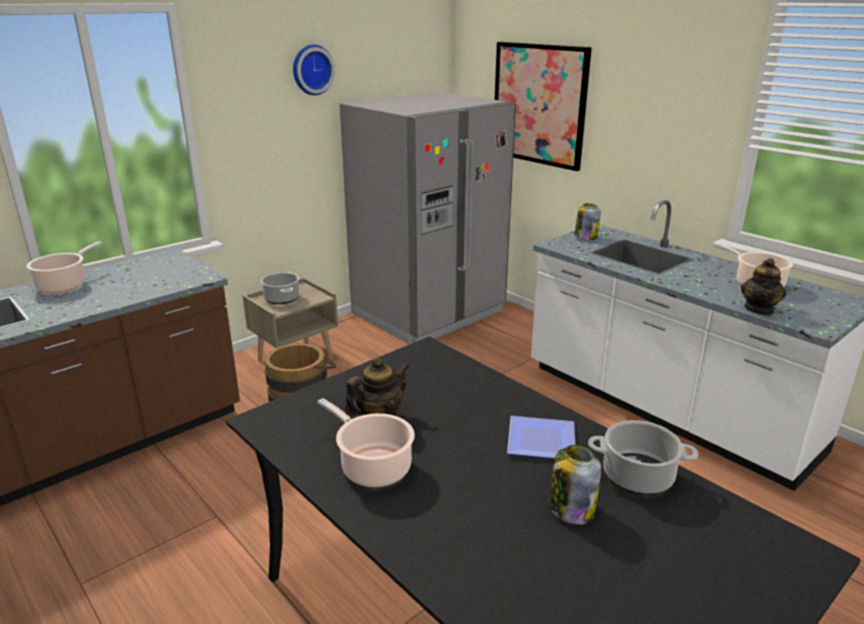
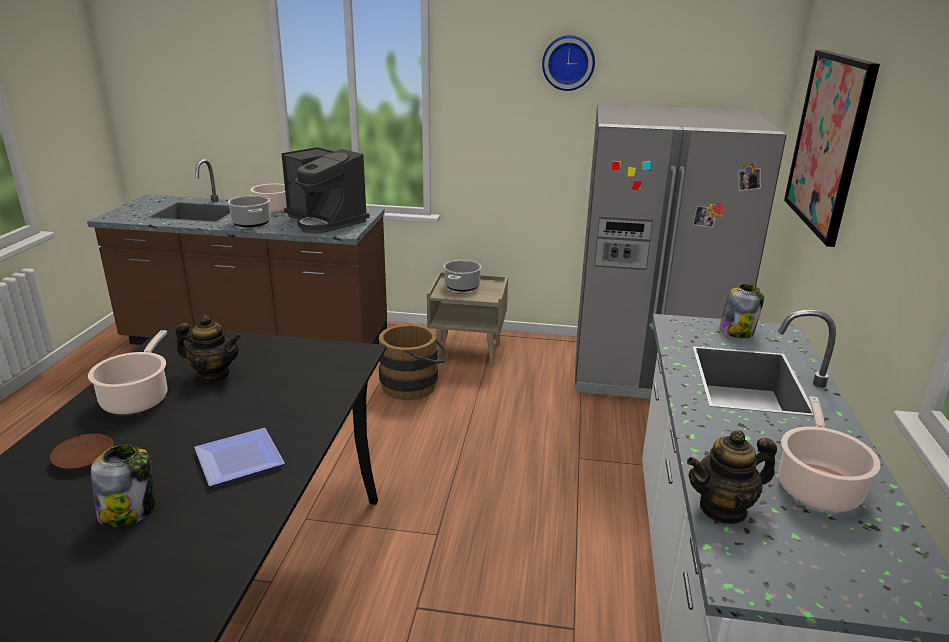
camera: 50 degrees right, 0 degrees up
(153, 276) = (325, 221): none -> coffee machine
(455, 517) = (84, 457): none -> brown plate
(637, 476) = (213, 534): cooking pot -> cooking pot (251, 223)

